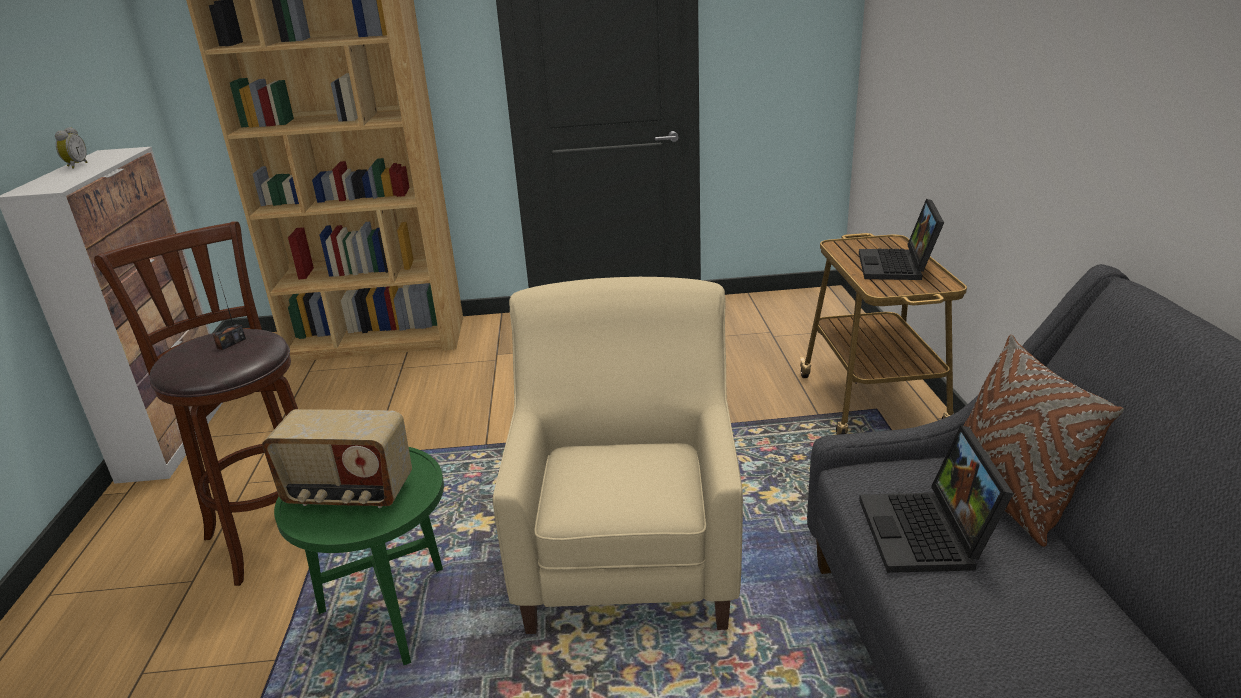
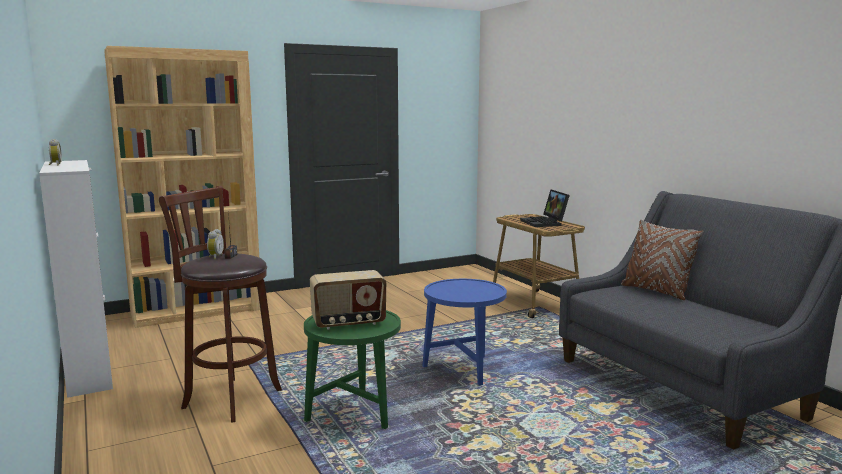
camera: 25 degrees left, 15 degrees down
(210, 342) = (215, 257): none -> alarm clock
(628, 550) = (463, 371): beige armchair -> blue side table
(928, 535) = (638, 303): laptop -> none

